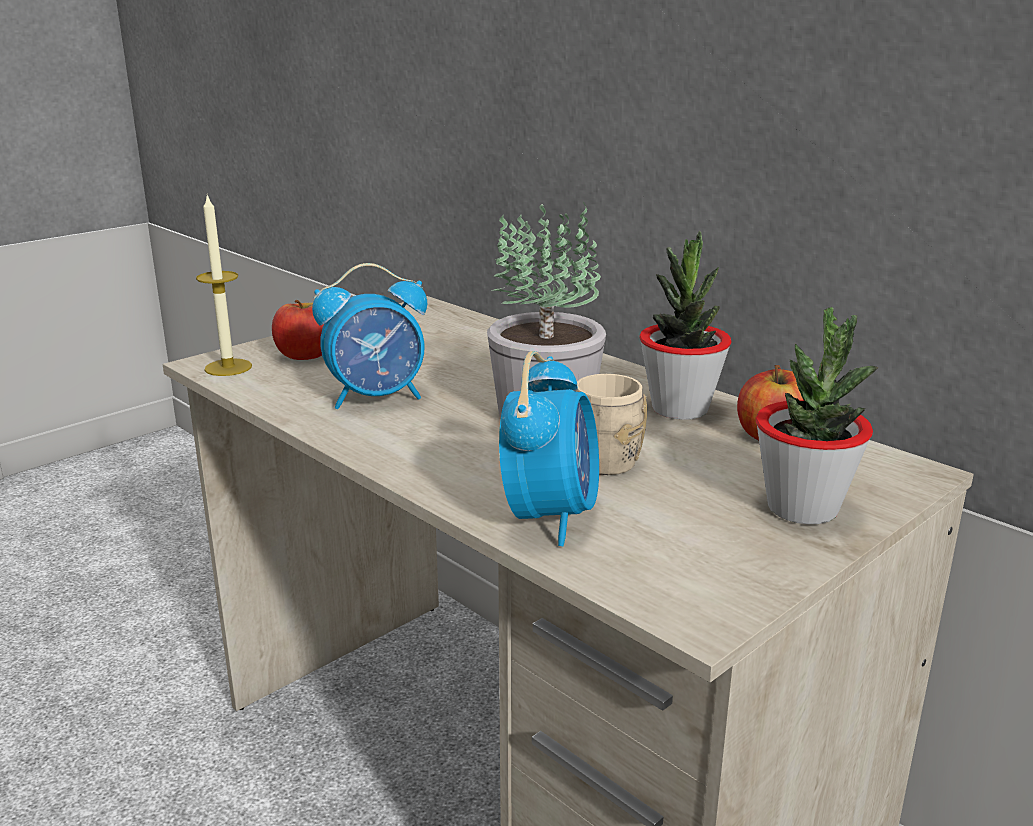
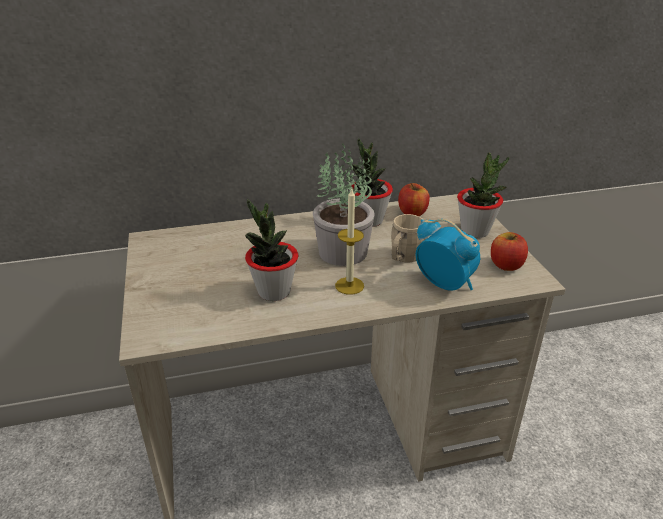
camera: 60 degrees left, 10 degrees up
(228, 367) = (164, 333): candle -> candle (349, 285)
(306, 355) = (179, 299): apple -> apple (506, 265)
(377, 397) = (273, 292): alarm clock -> potted plant

